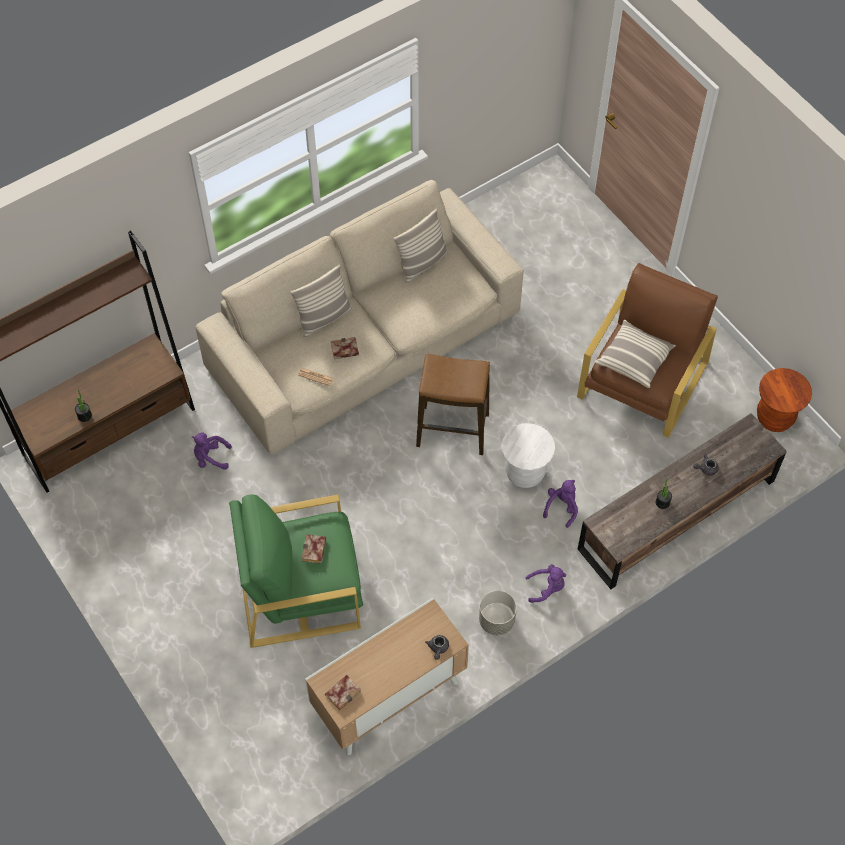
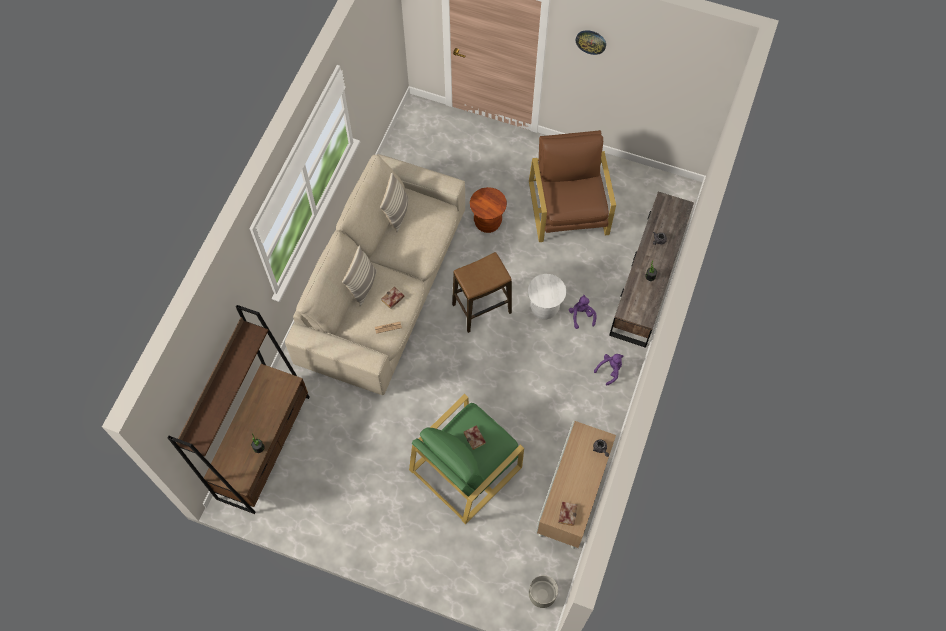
camera: 35 degrees left, 5 degrees up
(211, 457) = (345, 421): purple plush toy -> none
(497, 620) = (596, 409): grey planter -> grey planter (542, 594)
(634, 360) = (570, 198): pillow -> none
(749, 172) = (591, 41): none -> wall clock
(774, 418) = (658, 186): brown stool -> brown stool (487, 222)

